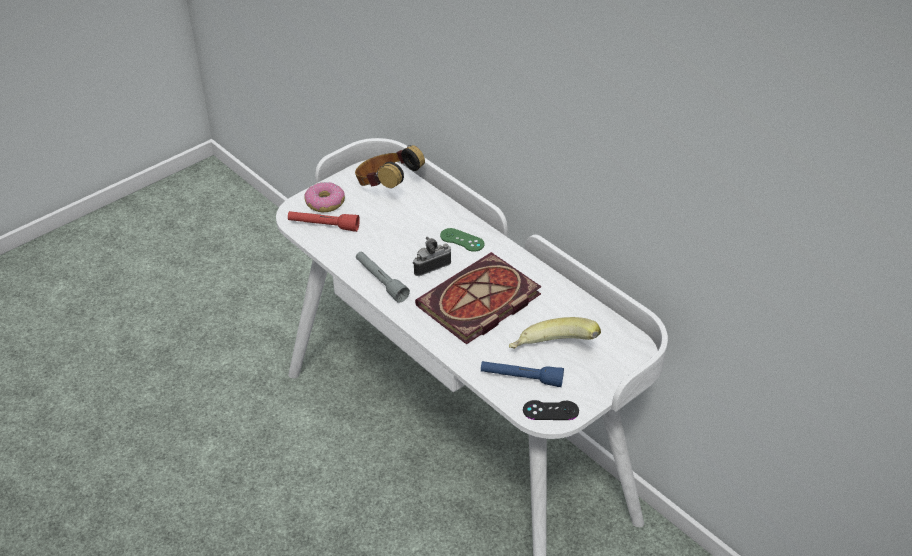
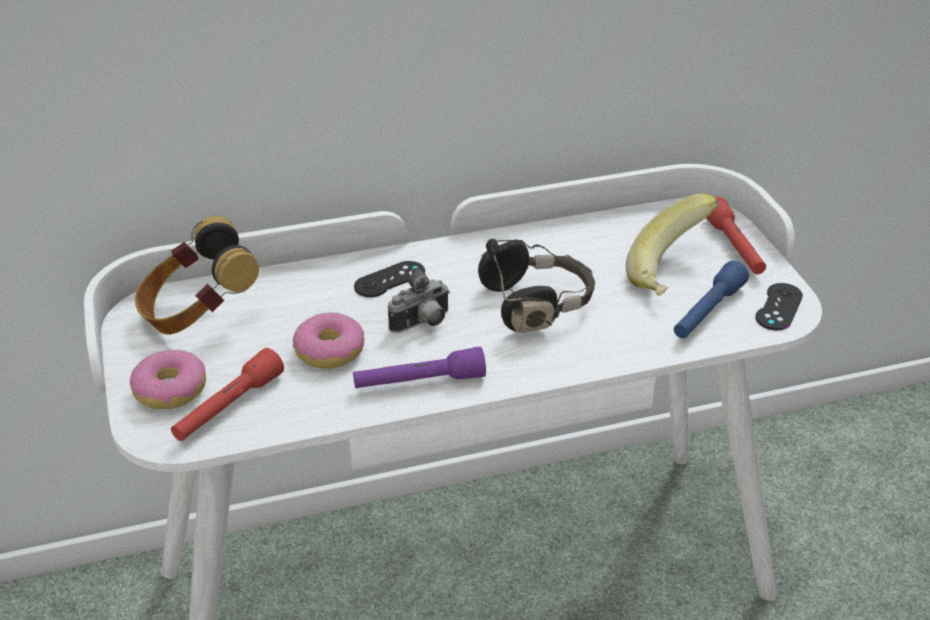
camera: 65 degrees left, 5 degrees down
(381, 281) = (419, 382): grey flashlight -> purple flashlight
(386, 241) = (330, 351): none -> donut
(430, 266) = (422, 324): camera -> camera turned 120 degrees counterclockwise
(462, 240) = (390, 279): green game controller -> black game controller
(478, 303) = (536, 304): book -> black headphones
(605, 375) = (734, 247): none -> red flashlight

